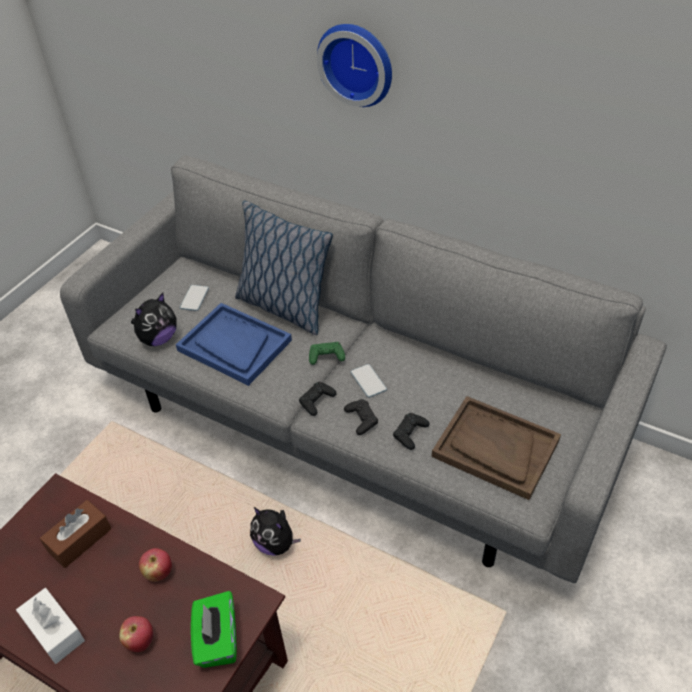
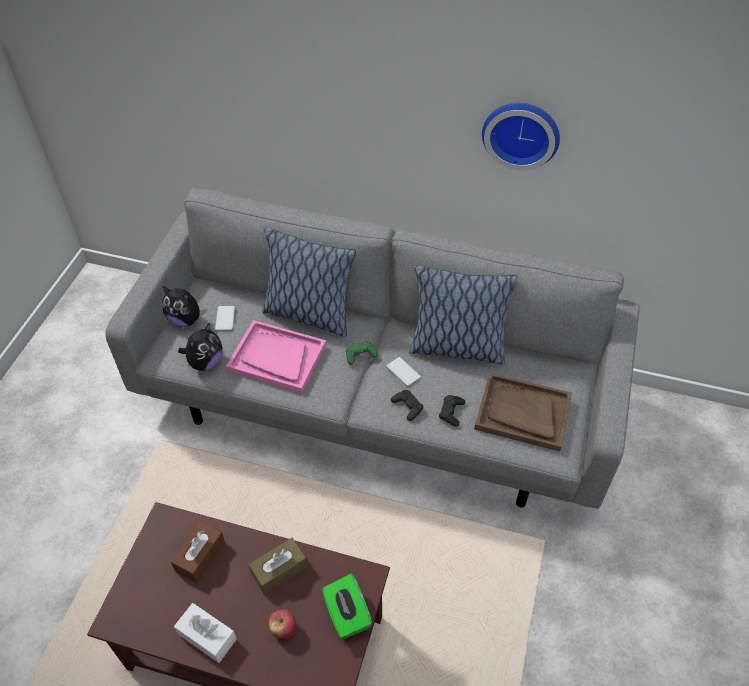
camera: 15 degrees left, 5 degrees up
(158, 573) = (279, 570): apple -> brown tissue box
(234, 345) = (276, 358): blue tray -> pink tray
(275, 543) = (342, 521): plush toy -> plush toy (186, 320)
(316, 401) = (364, 397): black game controller -> none
(357, 63) = (363, 100): wall clock -> wall clock (521, 132)
(437, 365) = (456, 348): none -> pillow

